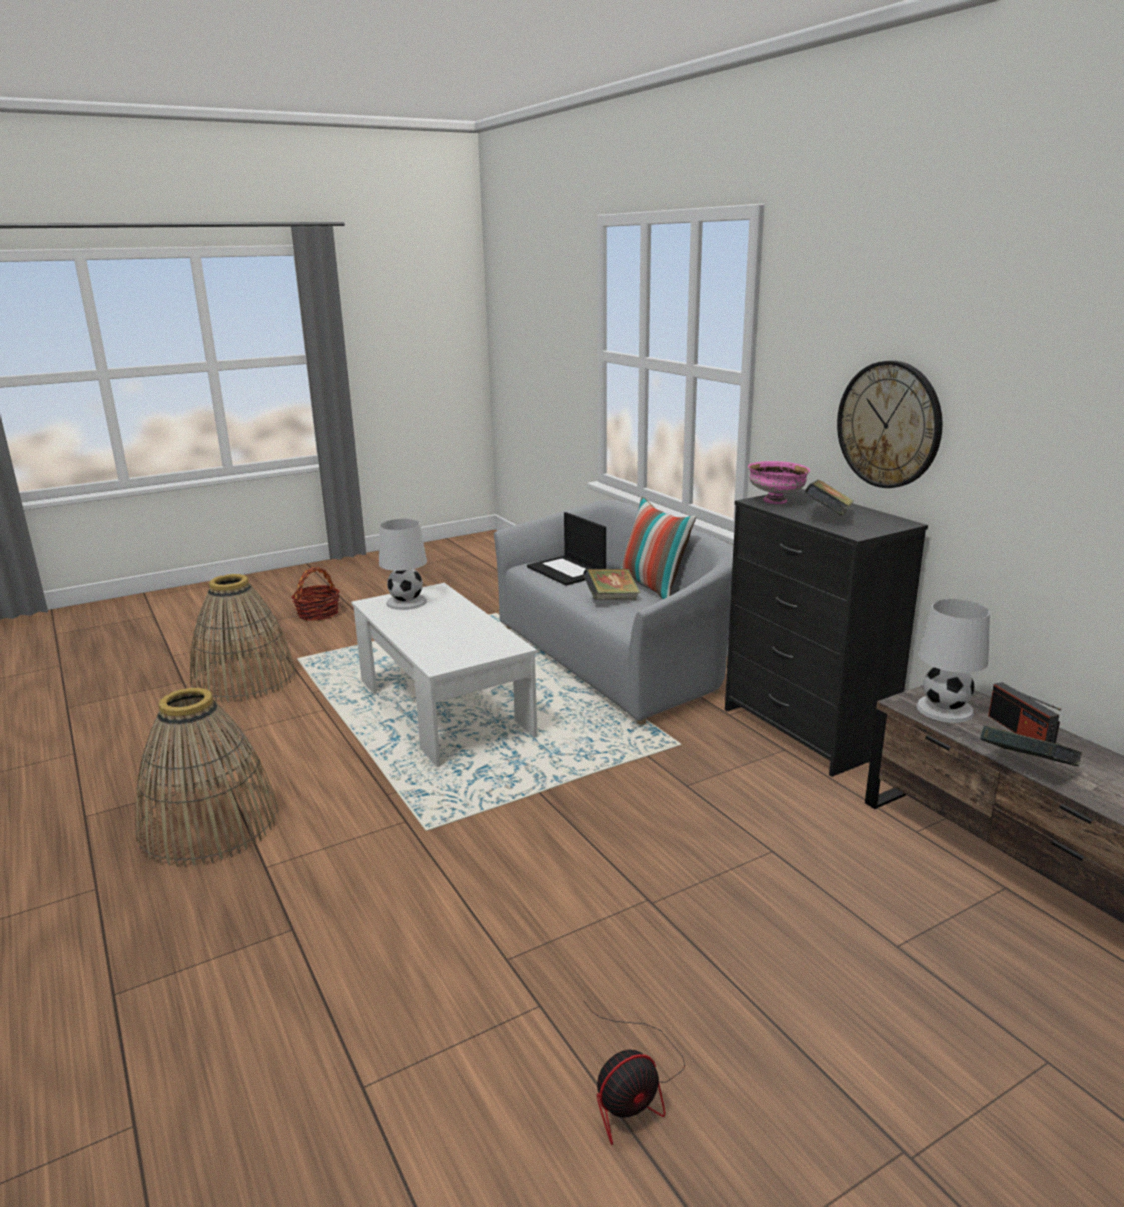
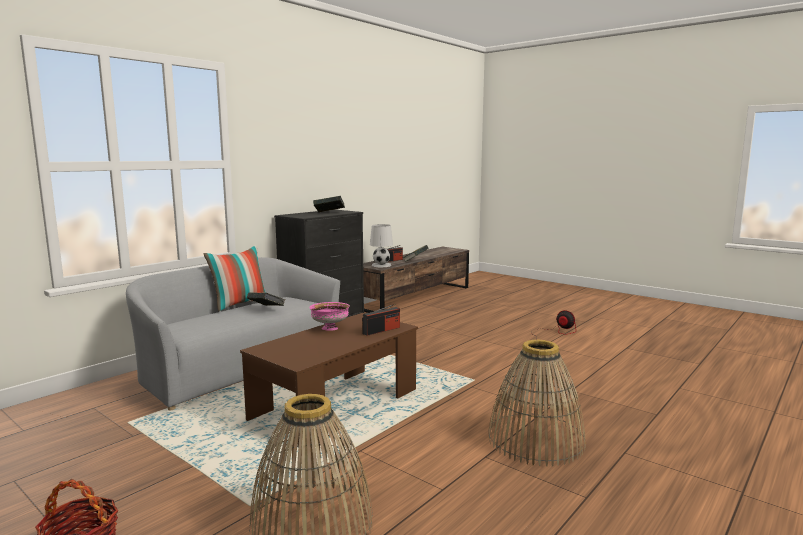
camera: 110 degrees left, 10 degrees down
(406, 602) = (294, 352): white table lamp -> none
(434, 651) = (381, 330): none -> radio
(443, 708) = (336, 404): white coffee table -> brown coffee table
(567, 571) = (203, 324): laptop -> none
(776, 501) = (302, 216): pink bowl -> pink bowl (329, 328)
(889, 425) = (310, 172): wall clock -> none

